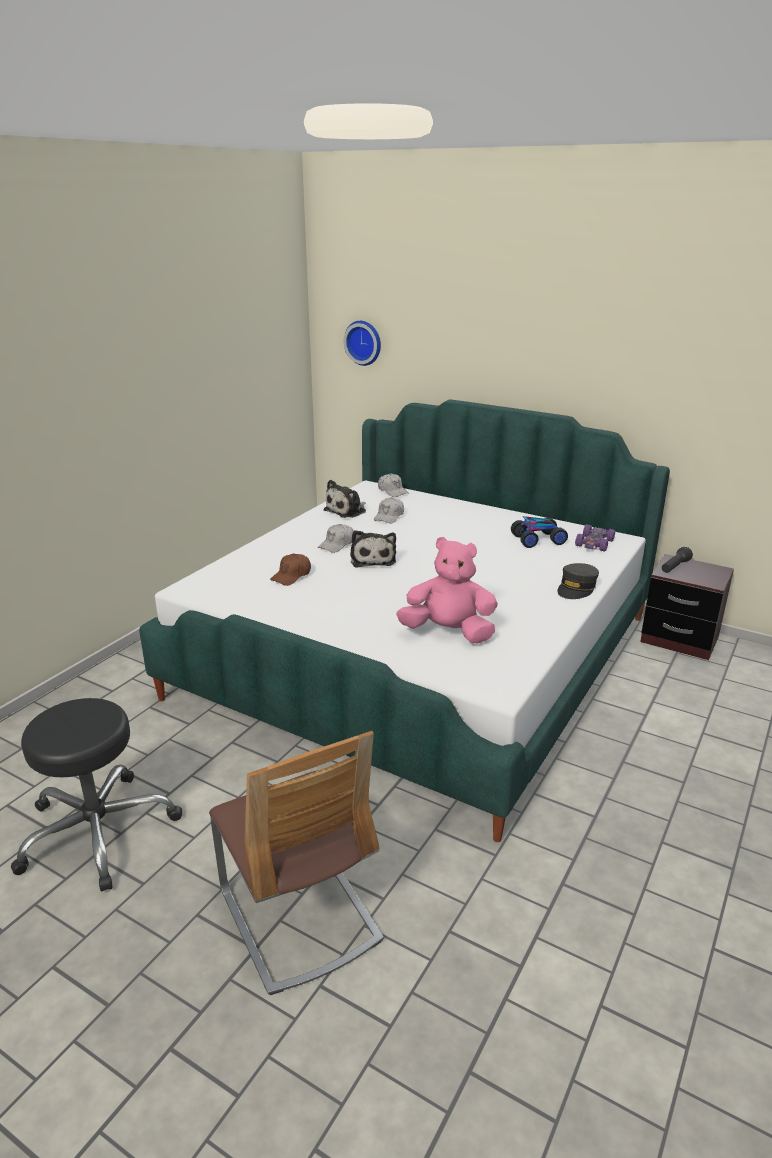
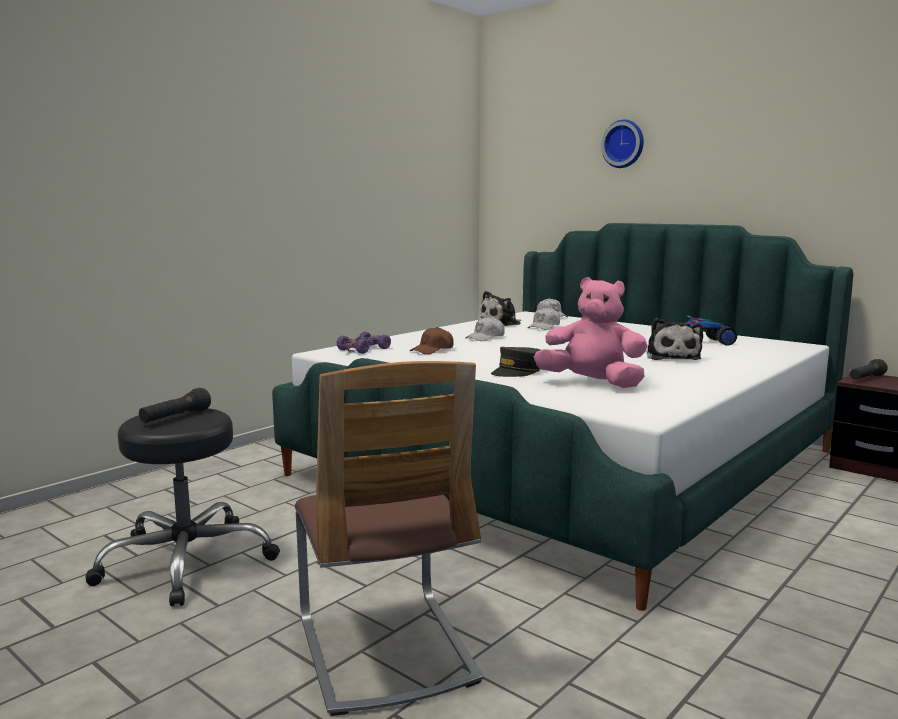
camera: 10 degrees right, 15 degrees down
(73, 721) = (175, 418): none -> black flashlight
(364, 342) = (530, 180): wall clock -> wall clock (624, 144)
(372, 559) = (520, 345): plush toy -> plush toy (672, 357)
(576, 588) = (745, 367): grey cap -> grey cap (517, 372)
(594, 544) = (768, 346): purple toy car -> purple toy car (363, 349)

